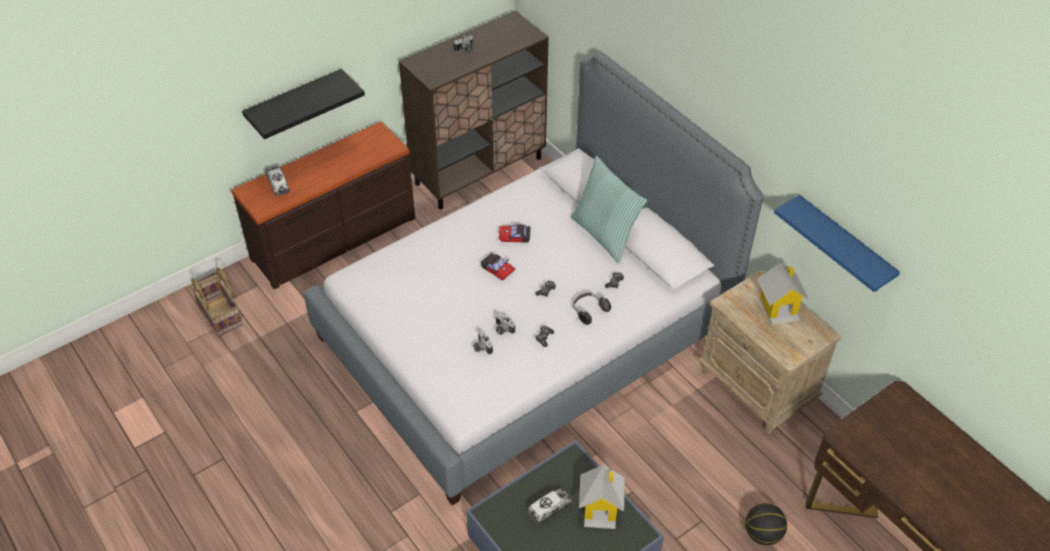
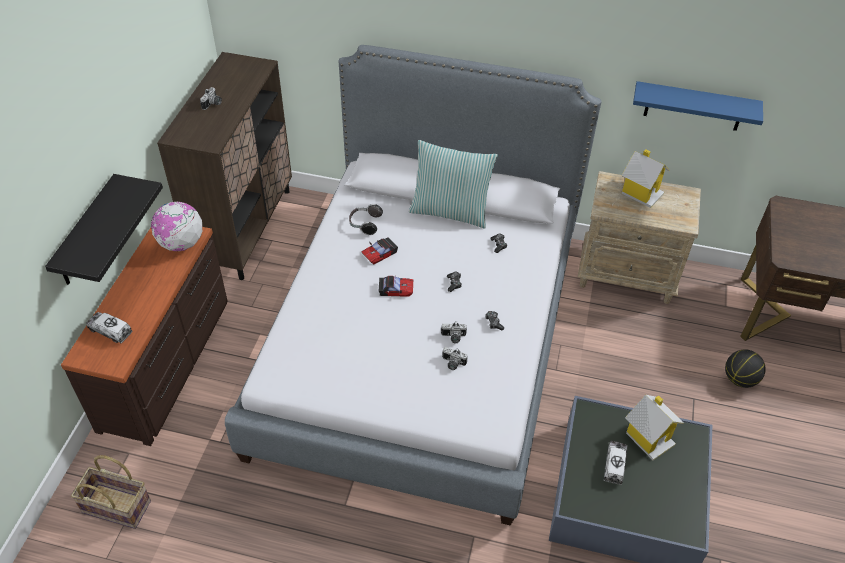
camera: 40 degrees left, 0 degrees up
(378, 149) = (181, 244): none -> globe
(589, 311) = (504, 280): headphones -> headphones (365, 224)

